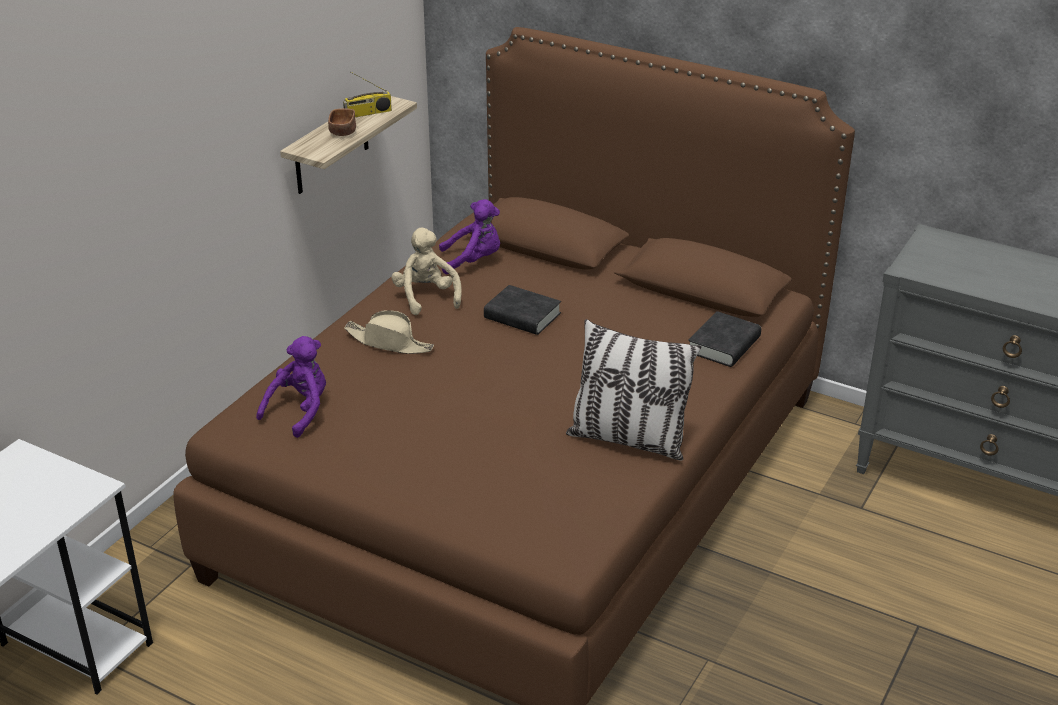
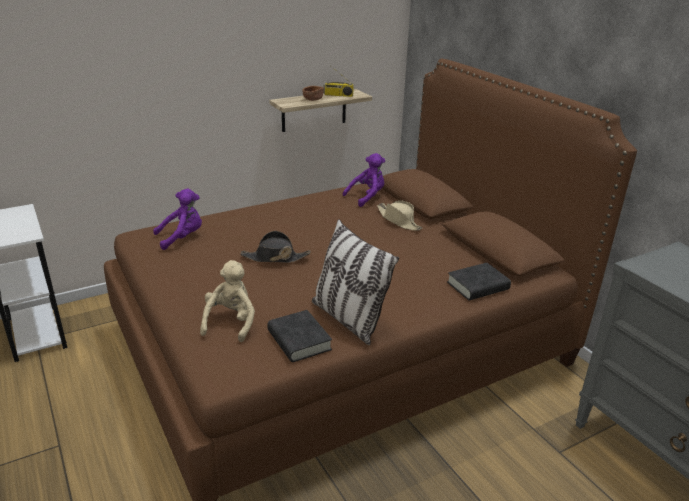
camera: 30 degrees right, 5 degrees down
(389, 342) = (271, 221): beige hat -> beige hat (399, 220)
(426, 297) = (319, 206): beige plush toy -> beige plush toy (231, 322)
(460, 394) = (275, 257): none -> black hat
(473, 261) = (367, 197): purple plush toy -> purple plush toy turned 60 degrees counterclockwise
(522, 316) = (362, 230): black book -> black book (299, 340)

